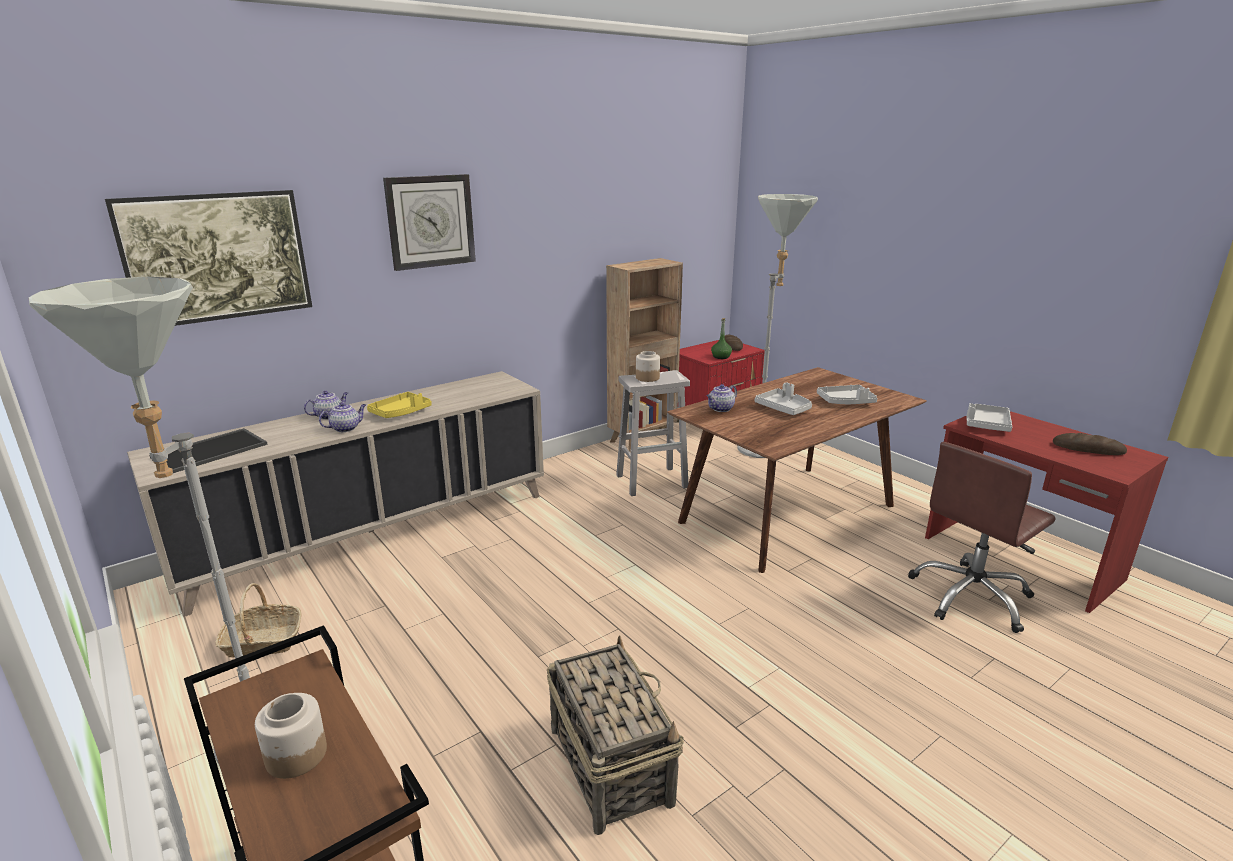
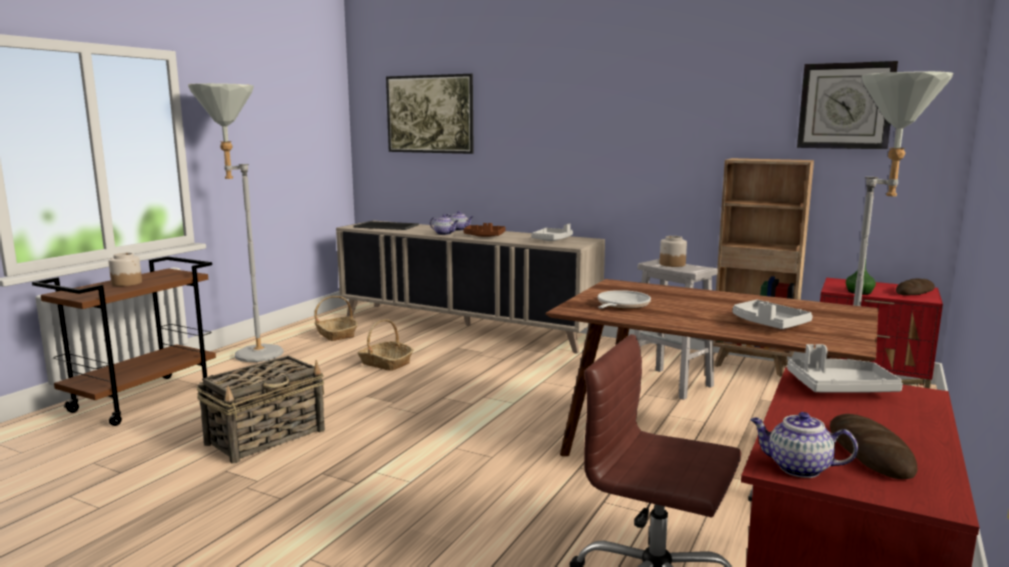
camera: 65 degrees right, 10 degrees down
(401, 412) = (484, 236): yellow tray -> brown tray
(430, 221) = (560, 100): wall clock -> wall clock (845, 106)
(439, 620) = (385, 363): none -> basket
(720, 409) = (642, 289): teapot -> teapot (797, 468)
(769, 428) = (621, 305): none -> frying pan
(784, 408) = (689, 306): grey tray -> grey tray (552, 240)

